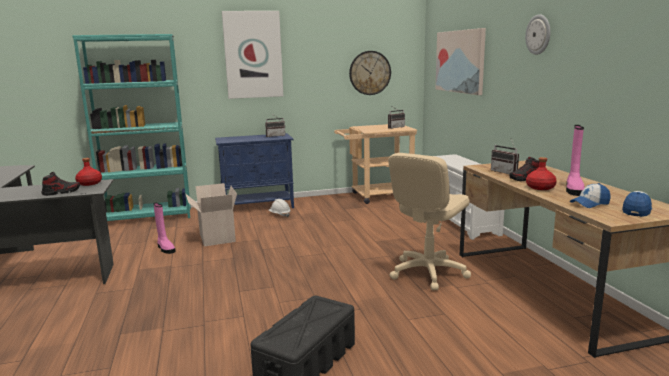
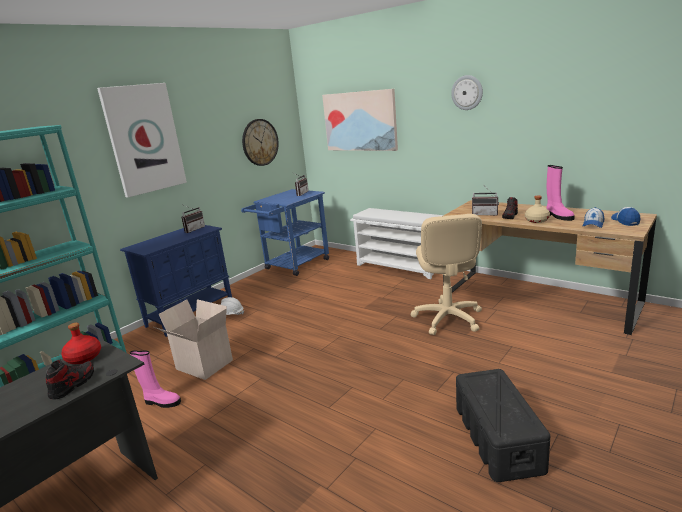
camera: 35 degrees left, 5 degrees up
(376, 196) = (293, 266): beige cart -> blue cart
(540, 187) = (536, 220): red bottle -> beige bottle

